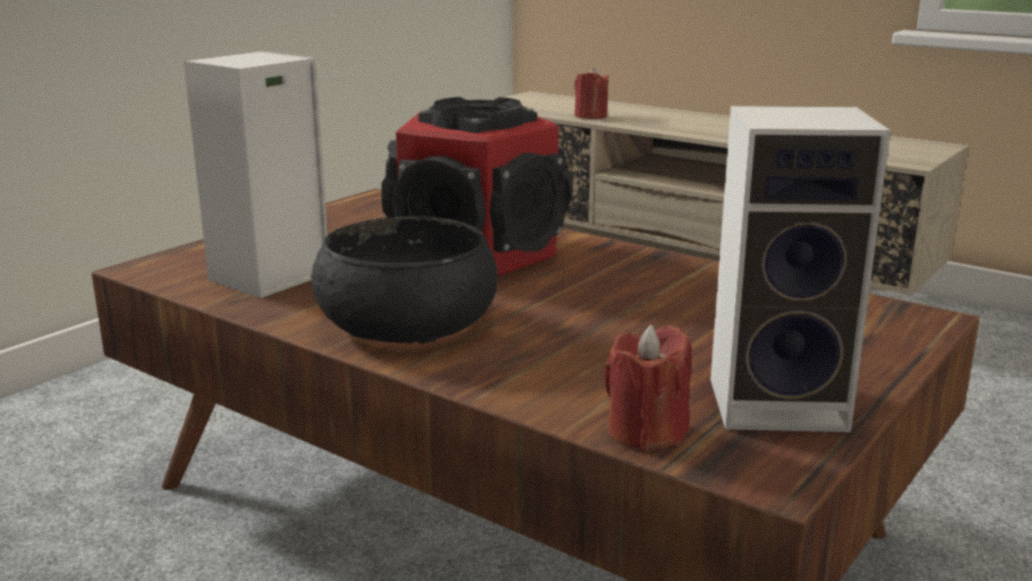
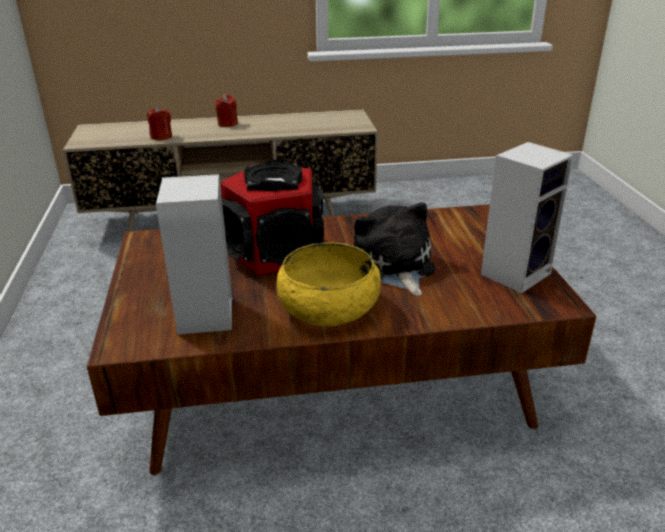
camera: 45 degrees left, 10 degrees up
(408, 322) = (328, 306): black bowl -> yellow bowl
(594, 321) = (394, 267): none -> plush toy
(646, 432) = (505, 308): red candle -> red candle (227, 124)

